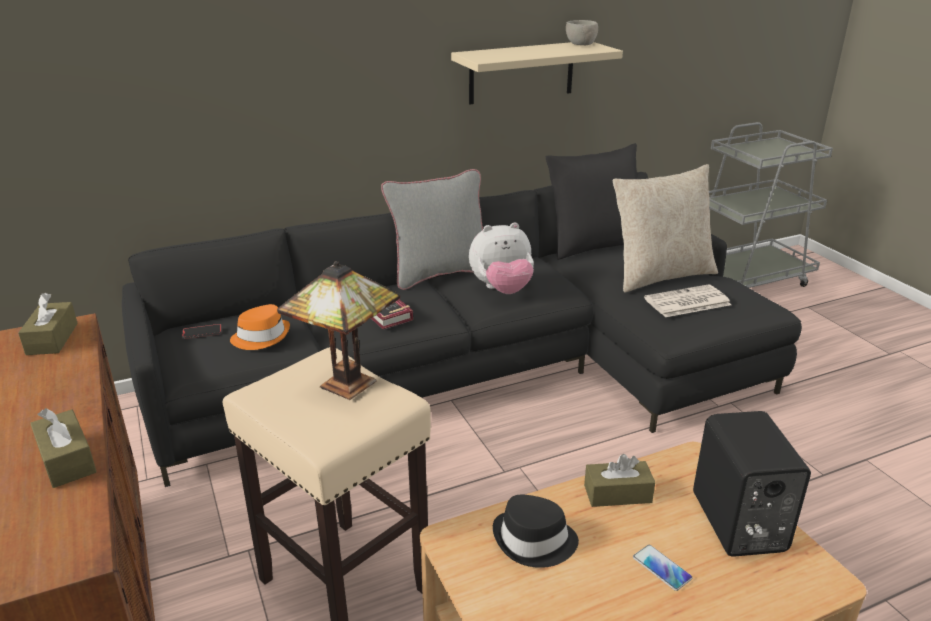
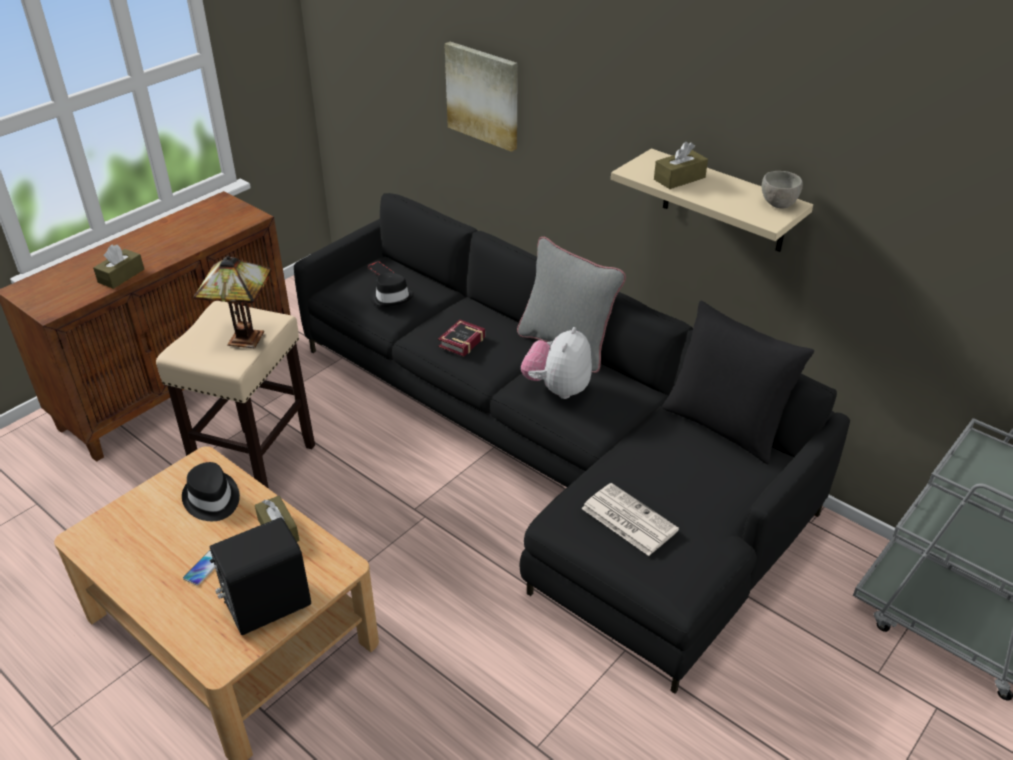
camera: 65 degrees right, 10 degrees up
(52, 339) = (236, 217): brown tissue box -> brown tissue box (679, 178)
(242, 76) = (483, 95): none -> picture
(261, 337) = (391, 297): orange hat -> black hat
(502, 289) = (557, 388): plush toy -> plush toy turned 60 degrees clockwise
(660, 275) = (683, 489): beige pillow -> none

